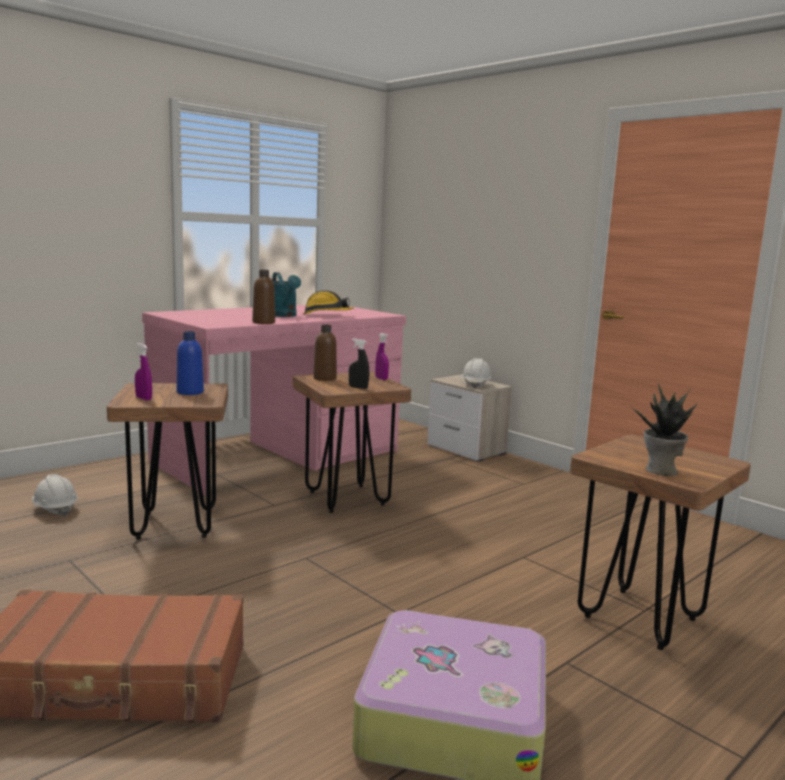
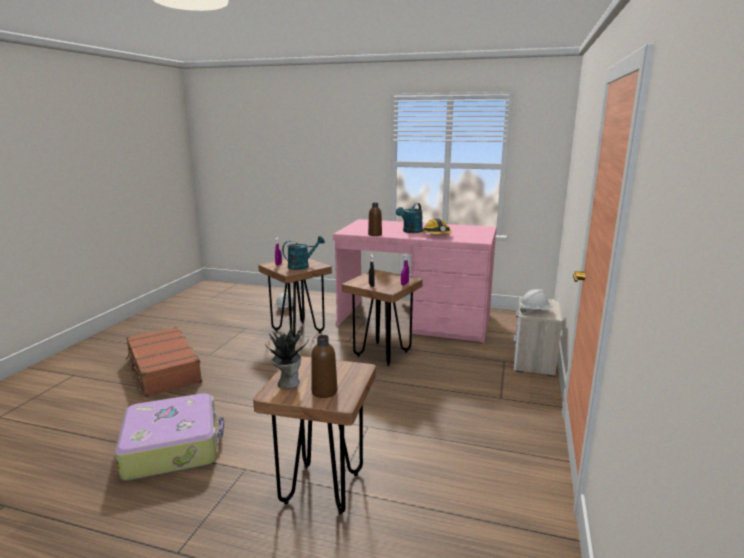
camera: 60 degrees right, 5 degrees up
(190, 392) = (302, 266): blue bottle -> turquoise watering can
(324, 378) = (379, 275): brown bottle -> brown bottle (324, 391)

